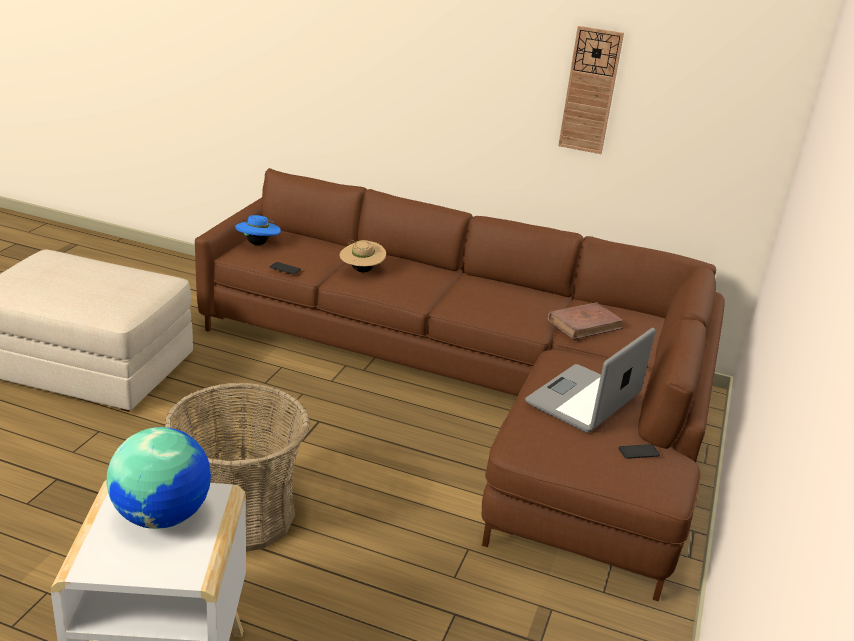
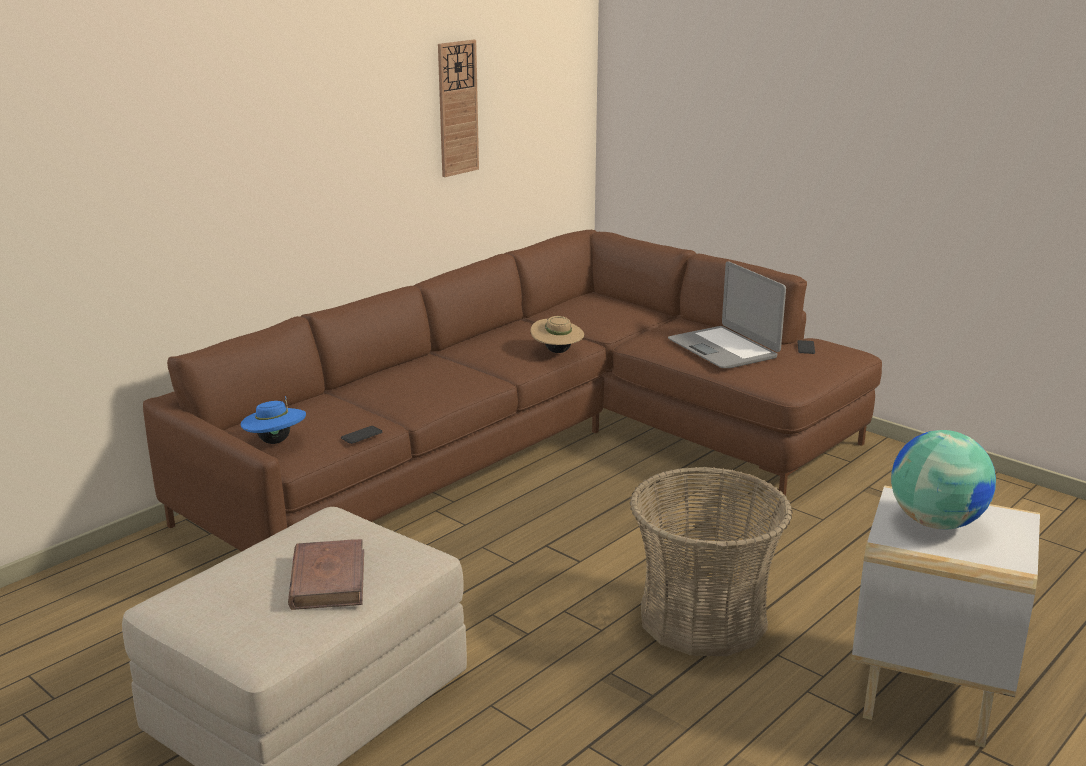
camera: 65 degrees left, 5 degrees down
(361, 270) = (403, 394): beige hat -> beige hat (557, 352)
(584, 324) = (591, 320): brown book -> brown book (328, 579)

